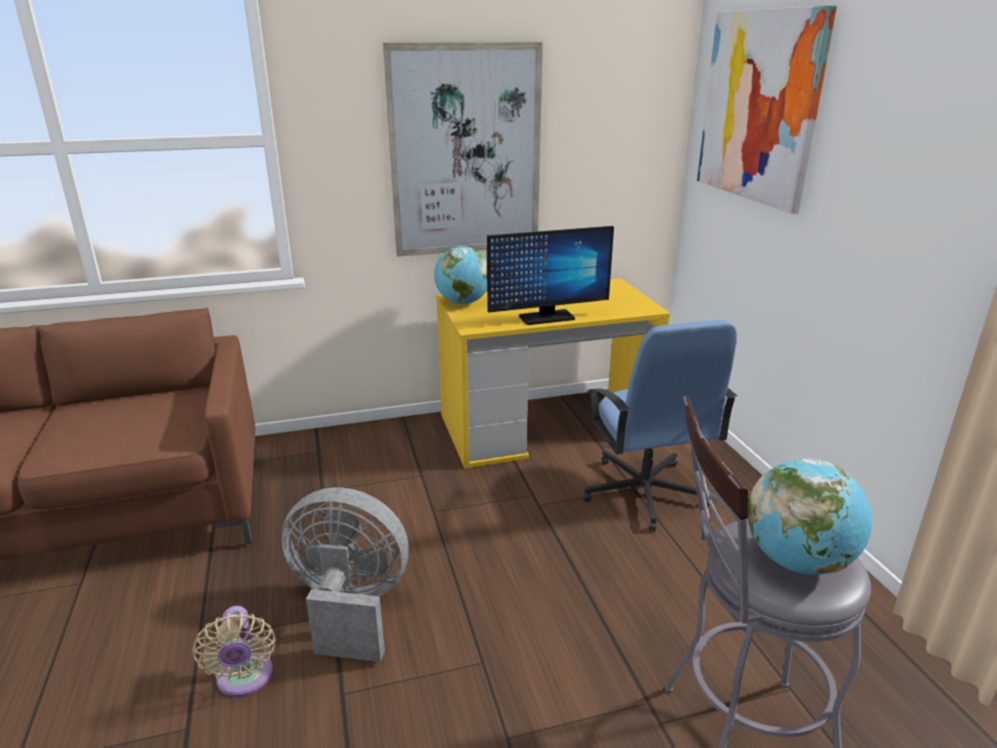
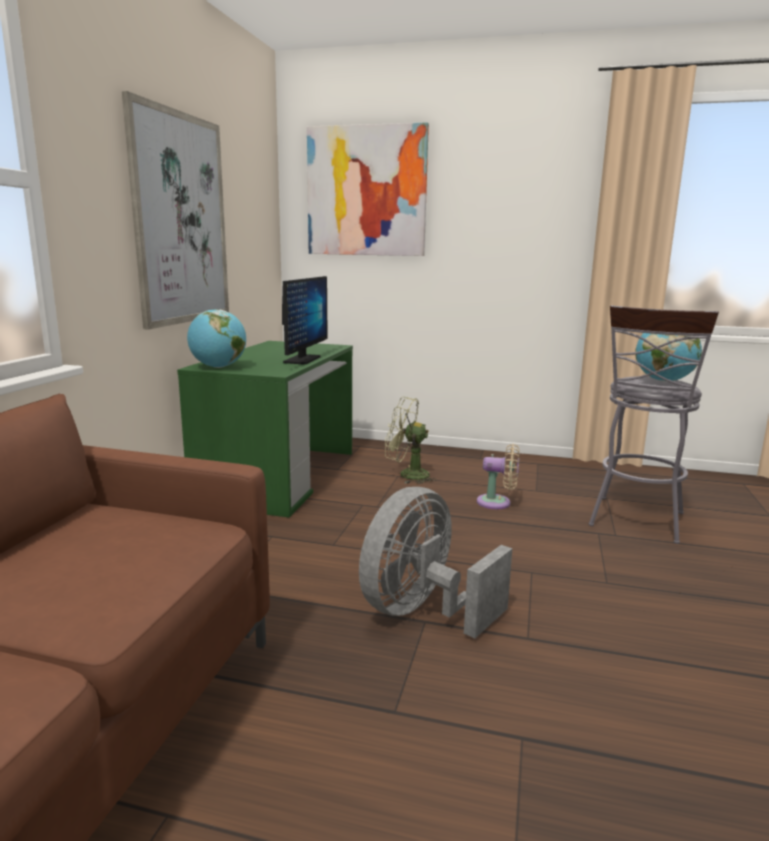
camera: 60 degrees left, 10 degrees down
(245, 680) = (477, 688): beige fan -> beige fan (497, 503)
(545, 426) = (278, 475): yellow desk -> green desk
(644, 493) = (407, 474): blue office chair -> green fan

